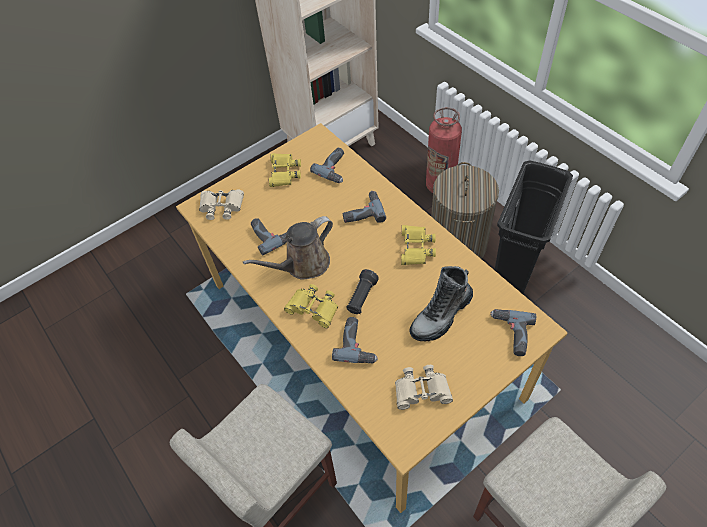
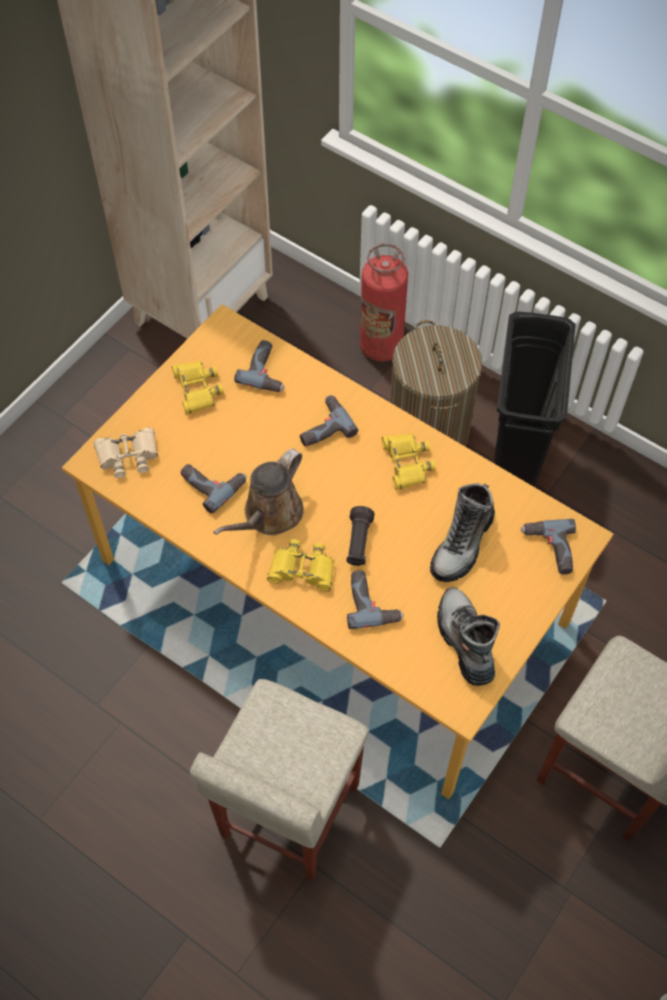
camera: 20 degrees left, 5 degrees up
(421, 390) = (465, 640): beige binoculars -> boot

